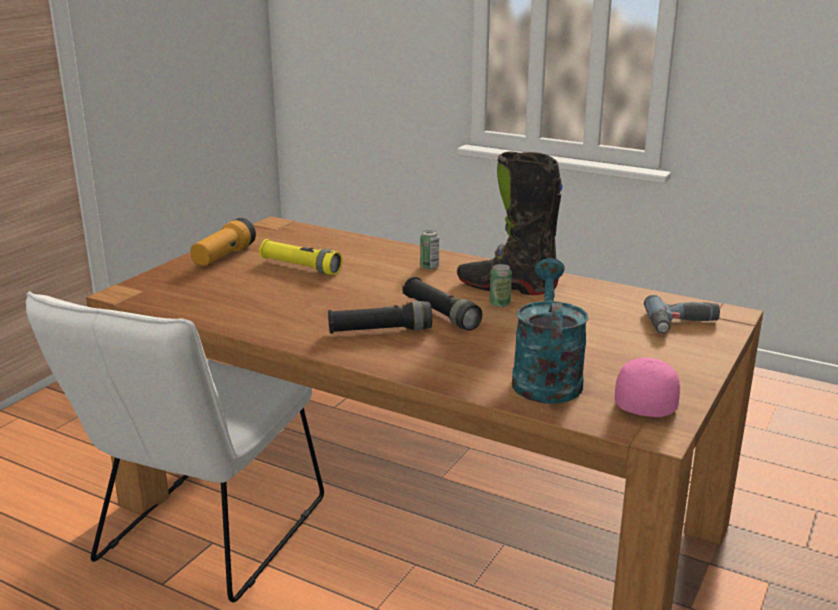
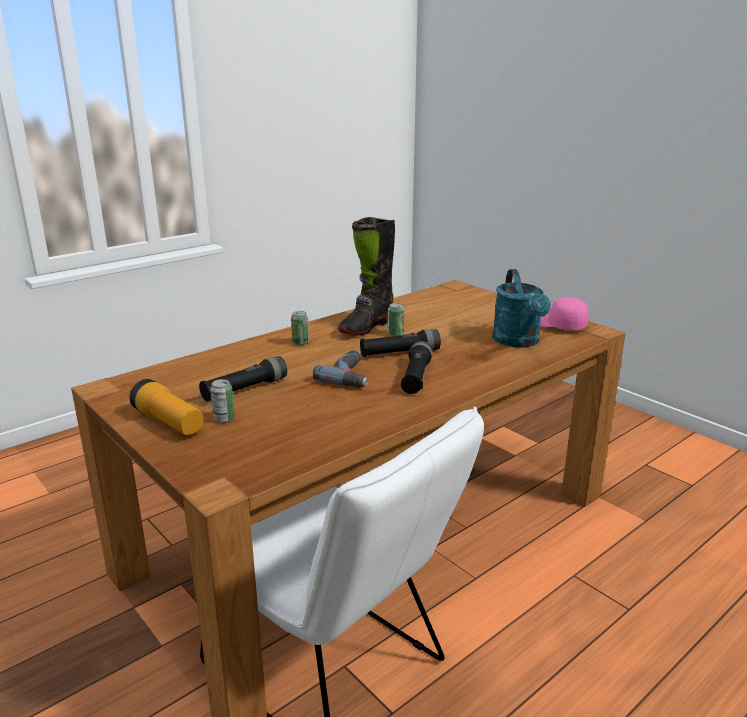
camera: 70 degrees left, 0 degrees up
(239, 271) = (224, 418): none -> can
(300, 267) = (245, 389): yellow flashlight -> black flashlight
(546, 377) = (519, 342): turquoise watering can -> turquoise watering can turned 120 degrees counterclockwise
(683, 324) = (464, 298): power drill -> power drill (351, 376)

